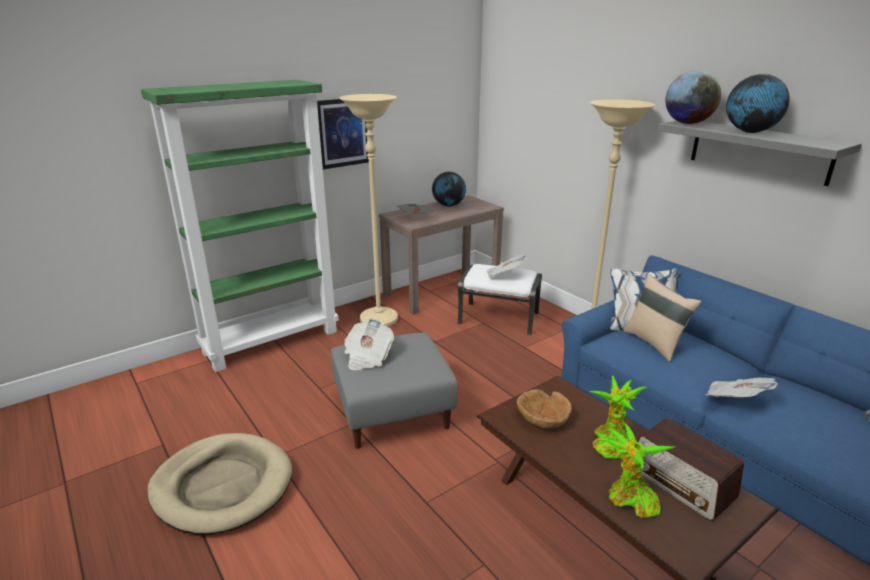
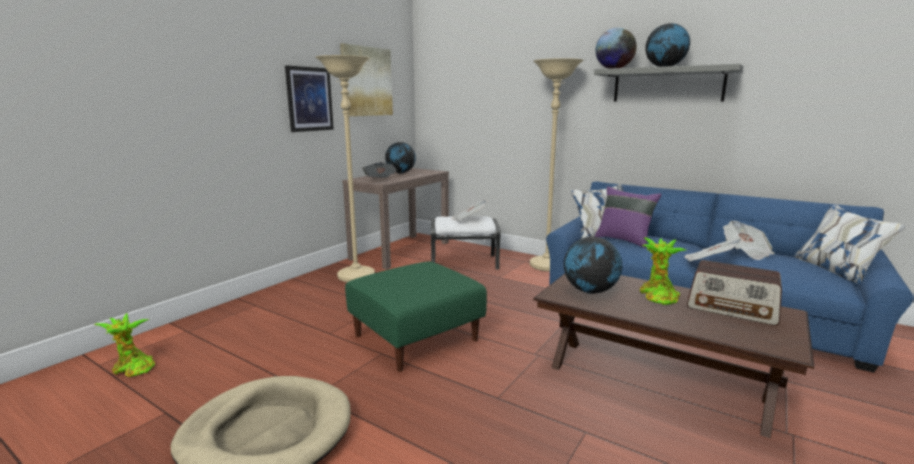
camera: 20 degrees left, 10 degrees down
(272, 341) = (253, 306): green bookcase -> none
(367, 357) = (391, 281): newspaper -> newspaper (746, 252)
(392, 412) = (416, 338): grey ottoman -> green ottoman
(414, 104) = (366, 81): none -> picture
(543, 419) = (590, 291): brown bowl -> globe
(629, 500) = (708, 325): potted plant -> potted plant (132, 369)
(655, 343) = (624, 240): beige pillow -> purple pillow

